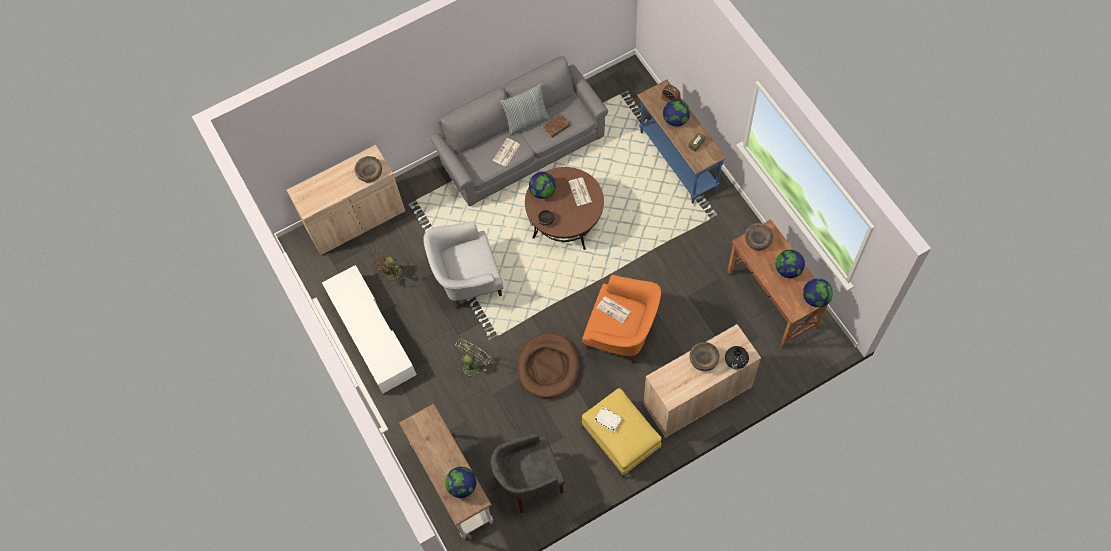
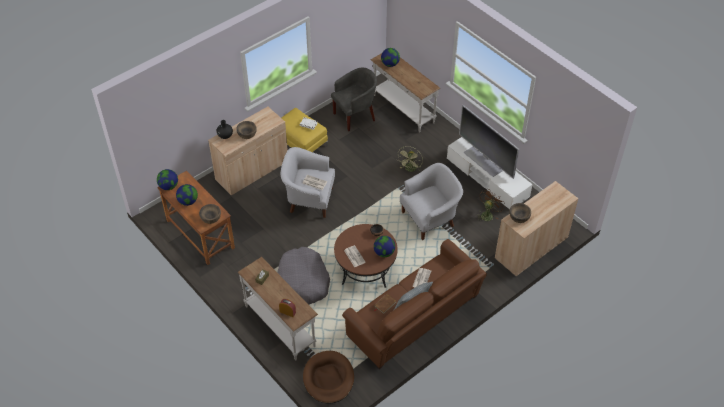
camera: 165 degrees right, 15 degrees down
(372, 330) = (483, 161): none -> television
(521, 148) = (415, 319): grey sofa -> brown sofa
(548, 367) = (357, 174): brown dog bed -> brown dog bed (328, 378)
(622, 334) = (309, 199): orange armchair -> white armchair
(643, 213) = (303, 281): none -> grey dog bed
(675, 120) = (281, 295): globe -> none
(677, 161) = (280, 325): blue console table -> white console table

